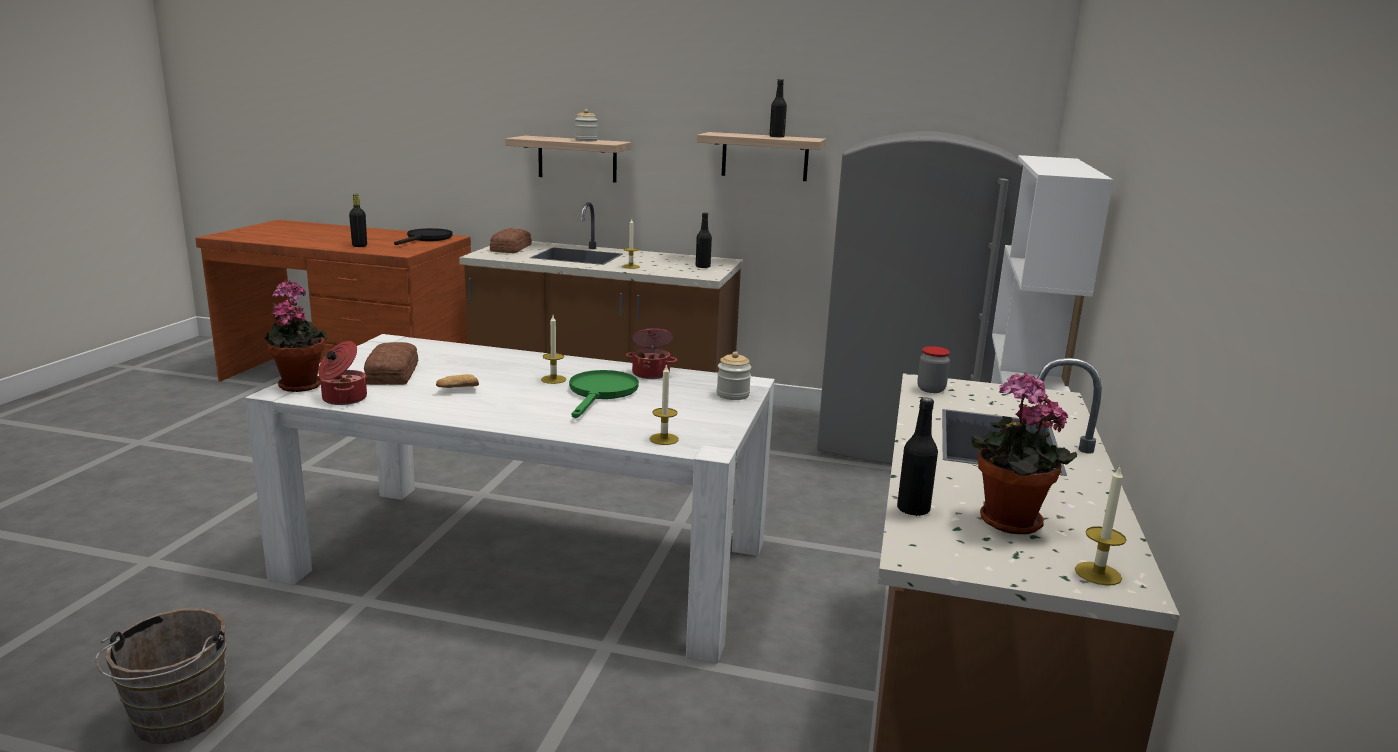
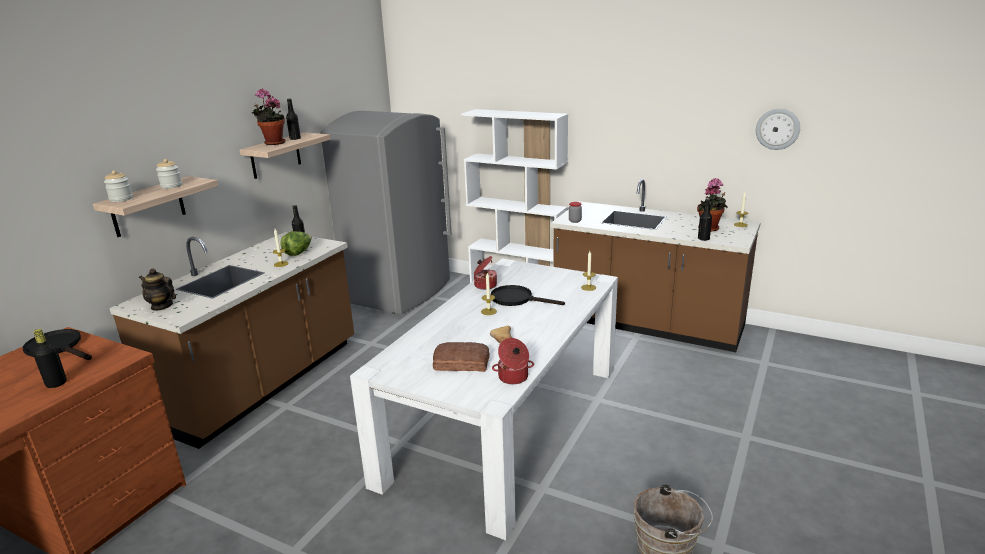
camera: 75 degrees left, 5 degrees up
(299, 384) = (479, 398): potted plant -> potted plant (273, 143)
(509, 248) = (162, 306): bread -> teapot
(601, 393) = (517, 299): green frying pan -> black frying pan
(670, 268) = (298, 253): none -> lettuce
(733, 395) = (526, 269): jar -> jar (121, 199)
(1272, 291) = (777, 129): none -> wall clock

